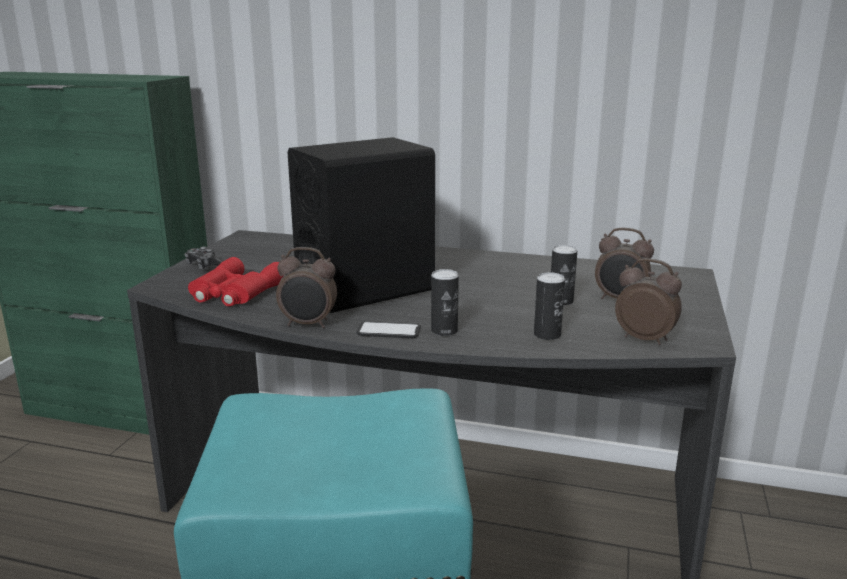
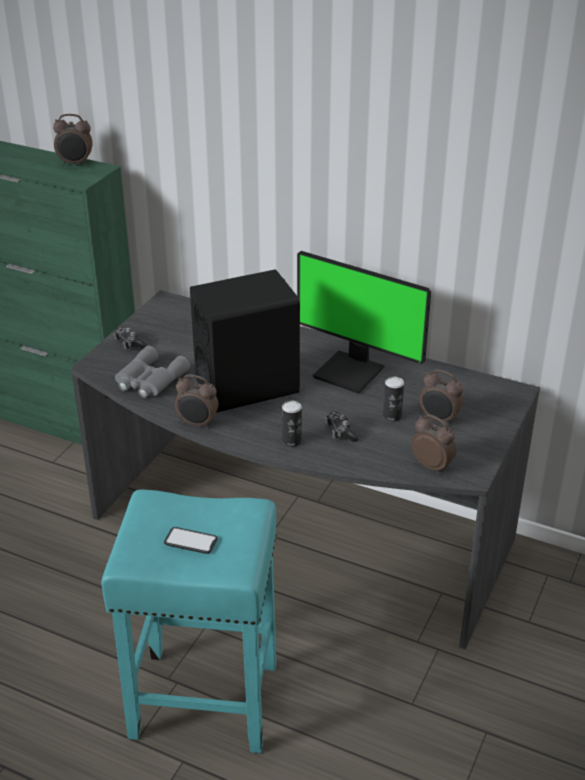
camera: 10 degrees right, 15 degrees up
(134, 75) = (75, 164): none -> alarm clock
(235, 292) = (149, 380): red binoculars -> grey binoculars
(388, 331) = (252, 437): phone -> phone (190, 541)
(488, 271) = (351, 371): none -> monitor
(504, 318) = (340, 432): none -> game controller
(547, 335) = (364, 453): can -> none

